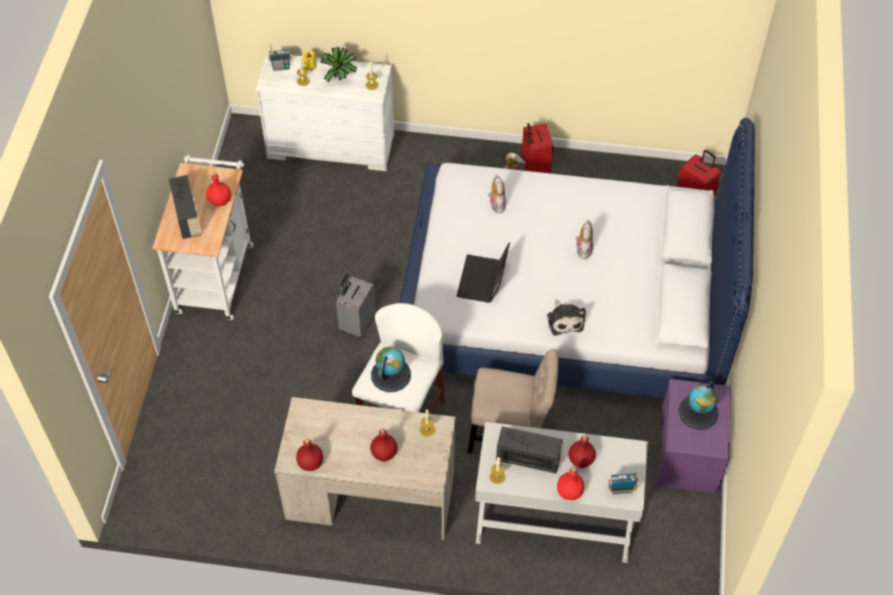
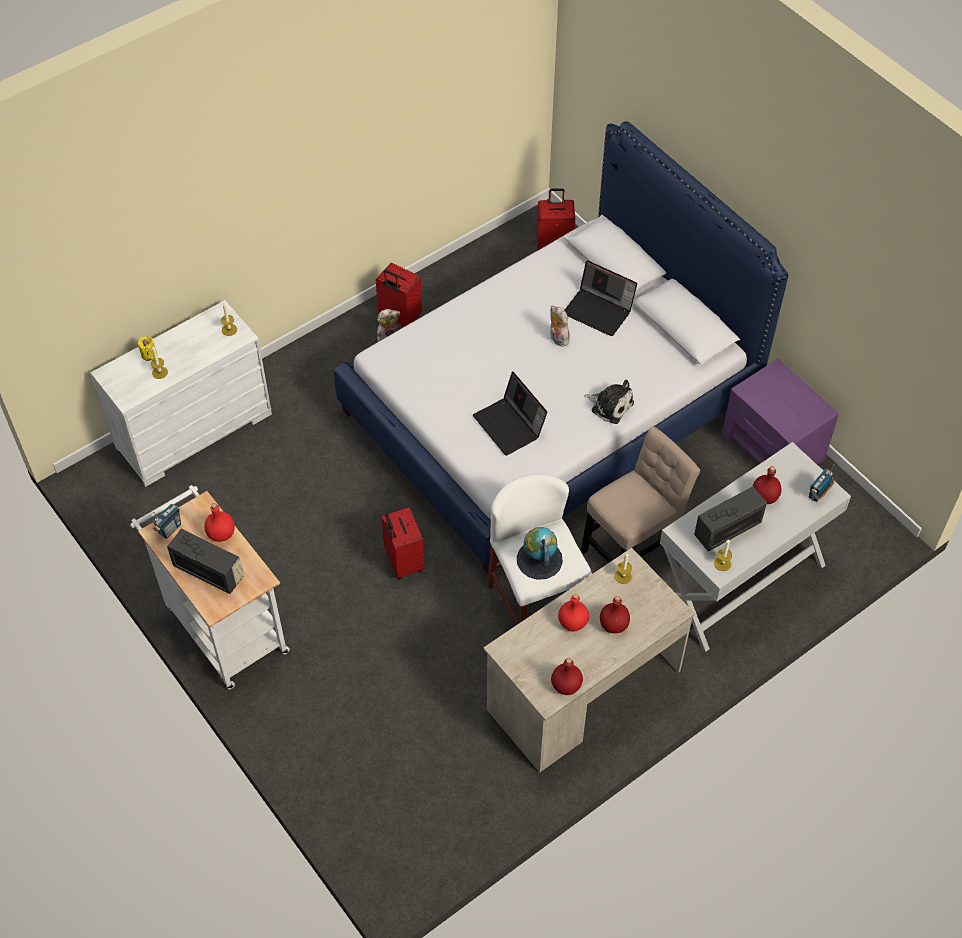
camera: 45 degrees left, 0 degrees up
(281, 67) = (122, 375): radio -> radio (169, 529)
(340, 81) = (195, 347): potted plant -> none
(357, 323) = (403, 562): grey suitcase -> red suitcase
(496, 205) = (446, 355): plush toy -> none
(570, 492) = (786, 528): red bottle -> red bottle (573, 622)
(635, 254) = (599, 310): none -> laptop
(698, 412) = (779, 397): globe -> none

